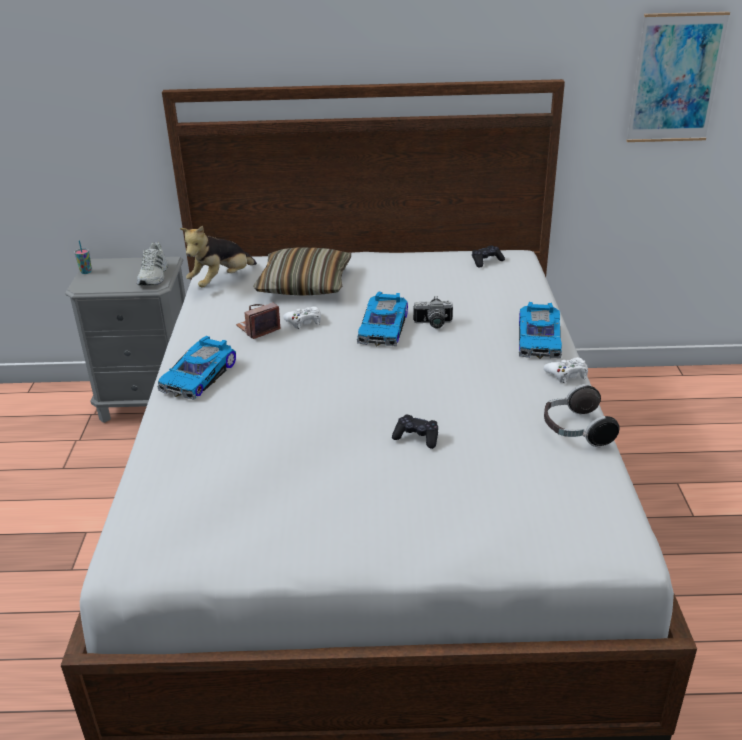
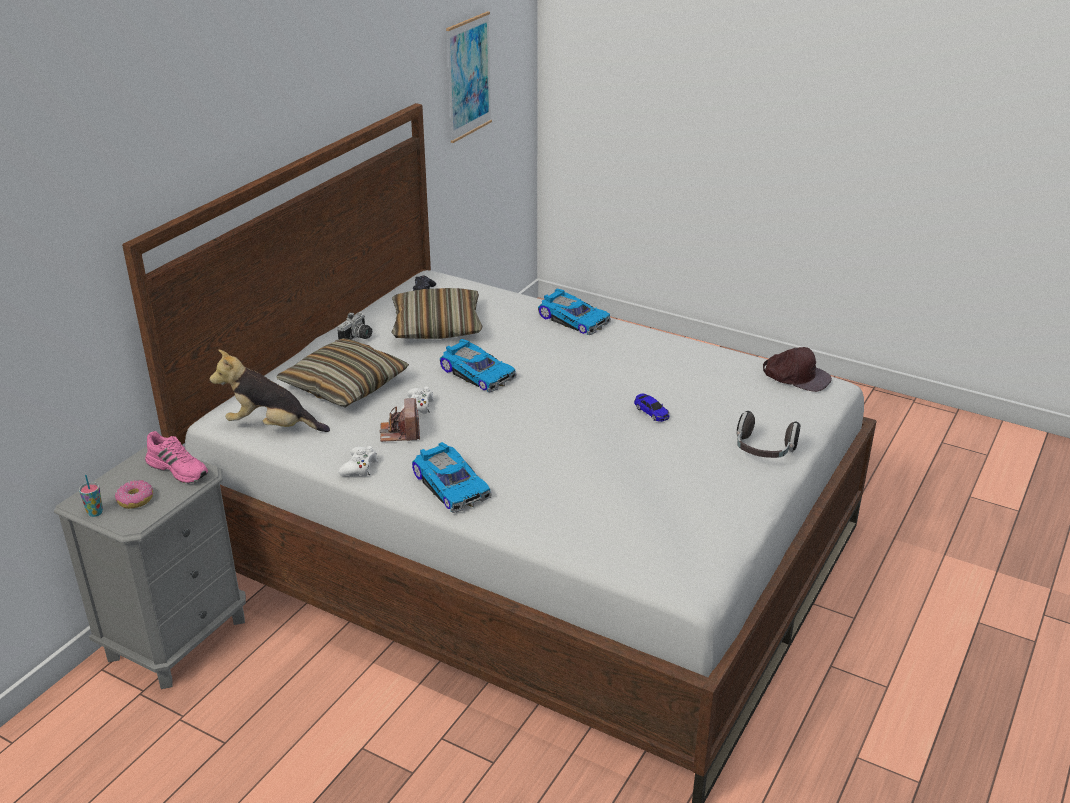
camera: 60 degrees left, 0 degrees up
(108, 277) = (135, 499): none -> donut
(154, 276) = (179, 469): white shoe -> pink shoe
(221, 281) = (272, 427): plush toy -> plush toy turned 120 degrees clockwise
(416, 437) = (651, 412): black game controller -> toy car
(433, 324) = (500, 351): camera -> camera (358, 338)
(438, 285) = (437, 326): none -> pillow
(567, 374) = (632, 328): white game controller -> white game controller (359, 467)
(575, 430) = (701, 352): headphones -> headphones (763, 451)
(609, 513) = (796, 376): none -> brown cap

